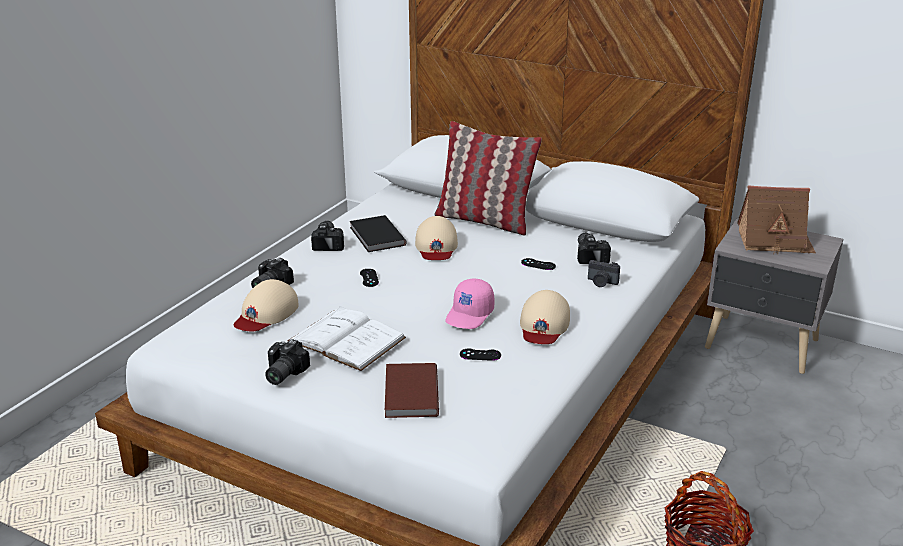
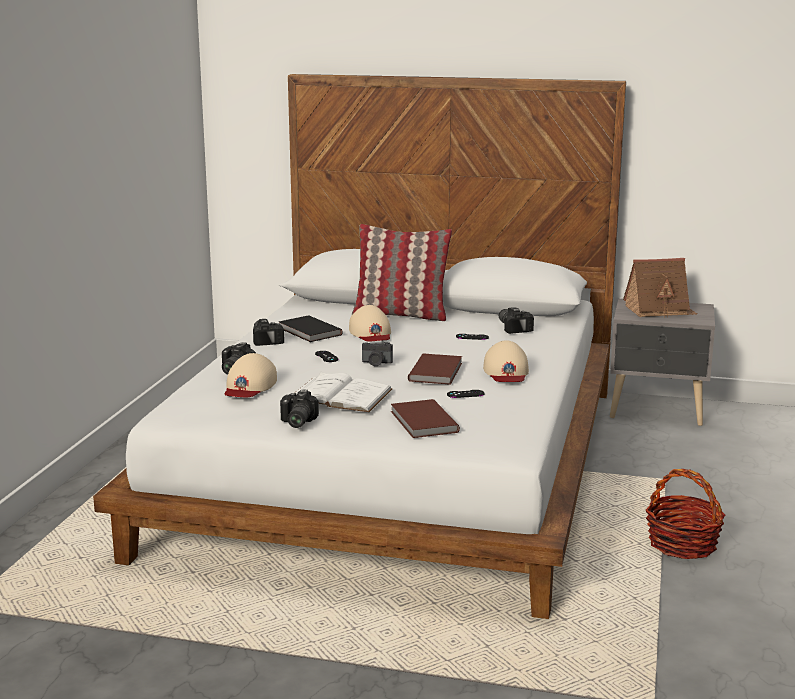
camera: 15 degrees left, 10 degrees down
(470, 315) = (437, 372): pink cap -> brown book
(601, 282) = (535, 344): camera -> camera (376, 363)

